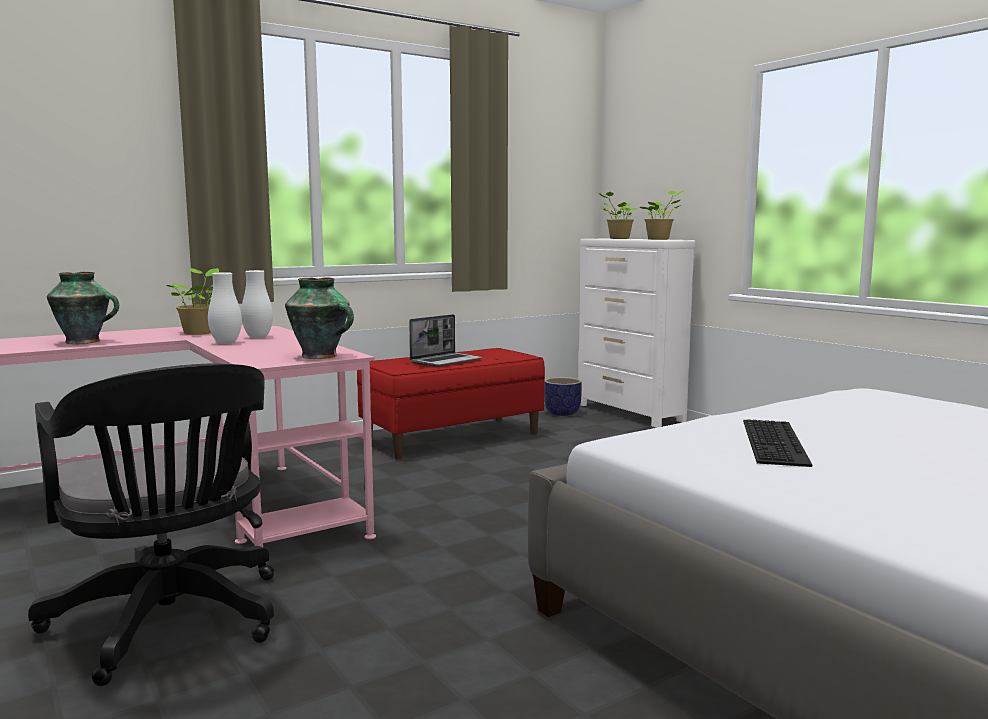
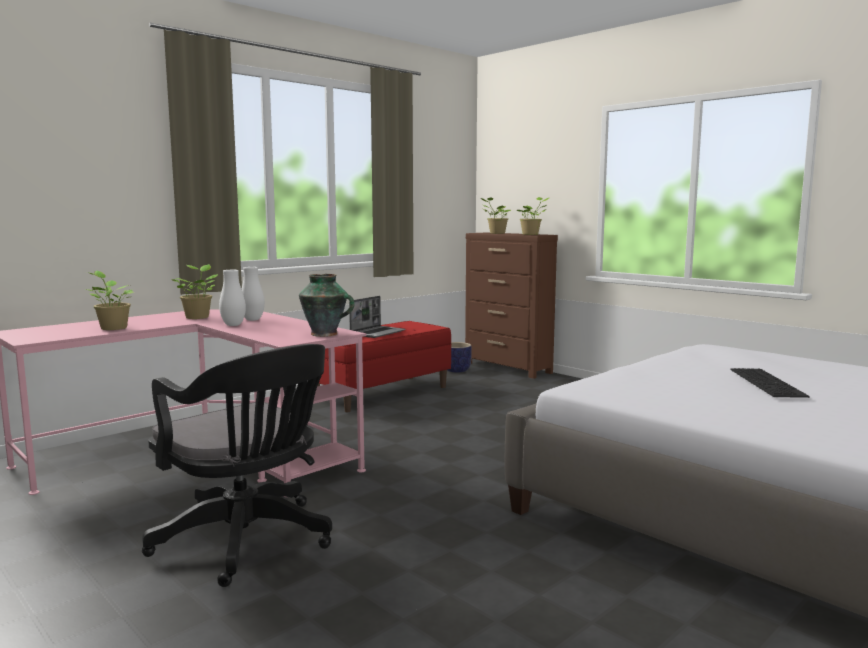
camera: 10 degrees left, 0 degrees up
(85, 342) = (112, 328): vase -> potted plant
(630, 413) = (508, 368): white dresser -> brown dresser
(777, 442) = (675, 384): keyboard -> keyboard (769, 383)

